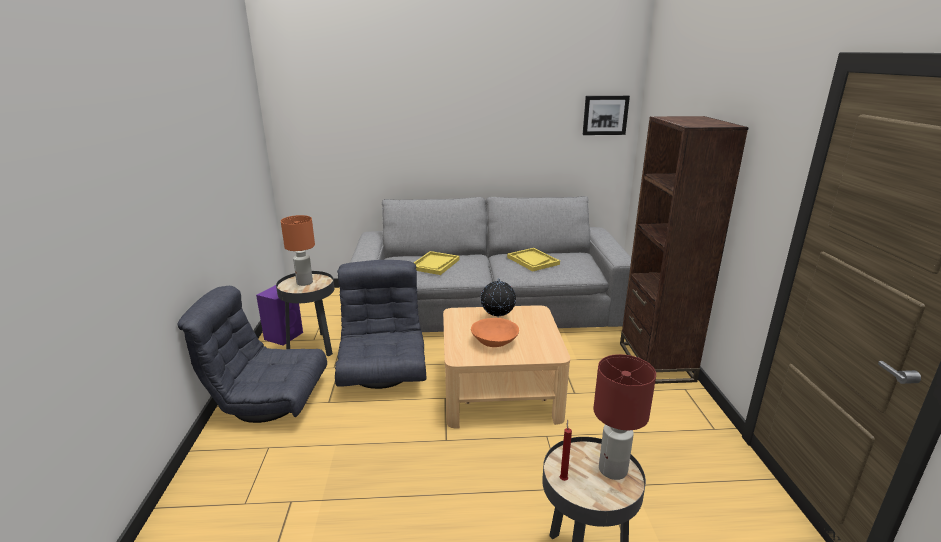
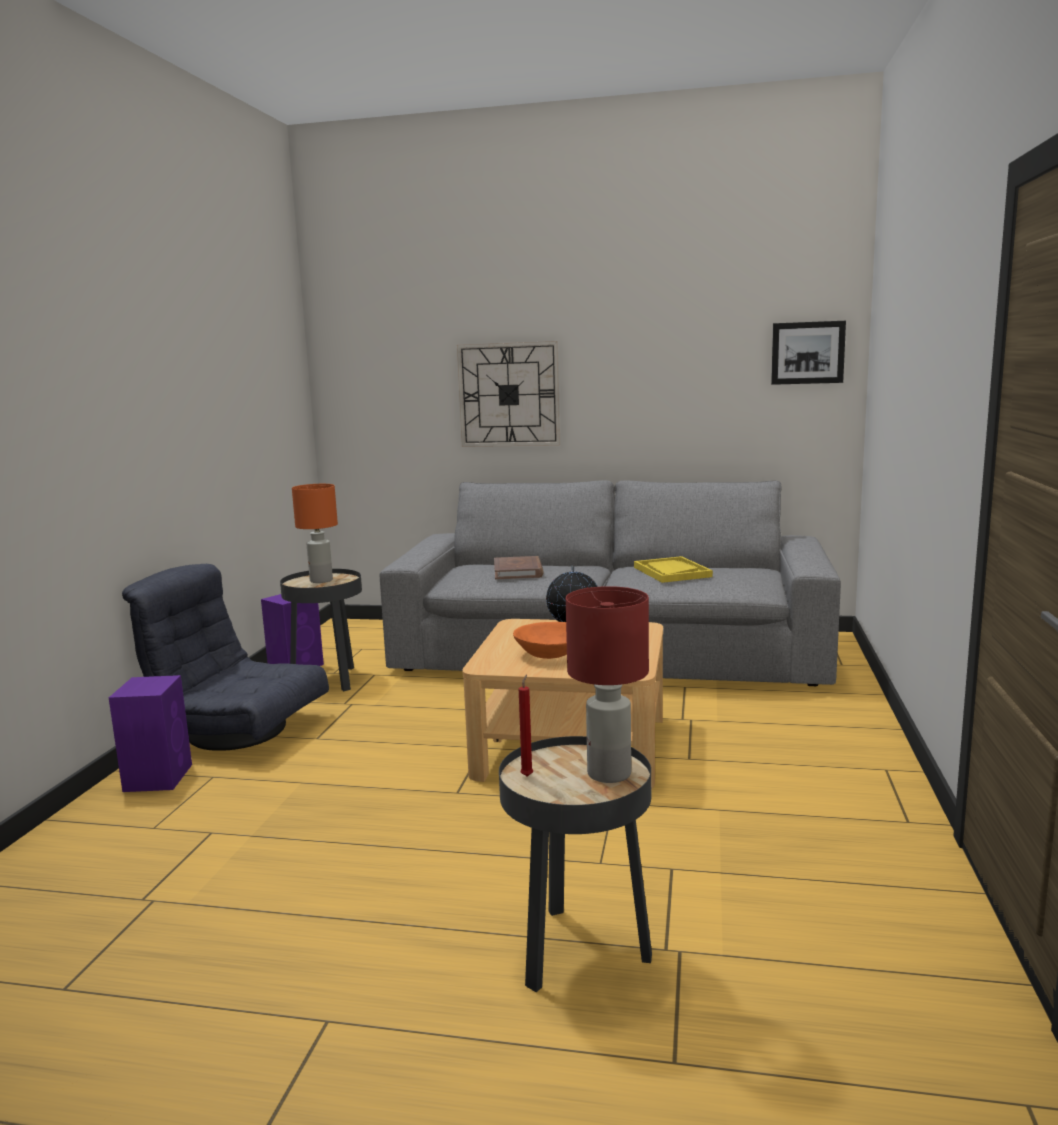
camera: 15 degrees right, 10 degrees down
(227, 453) = (159, 777): none -> purple speaker
(384, 372) = (410, 713): grey armchair -> none
(412, 138) = (509, 395): none -> wall clock
(435, 264) = (518, 571): yellow tray -> brown book
(655, 362) = (854, 733): brown bookcase -> none

